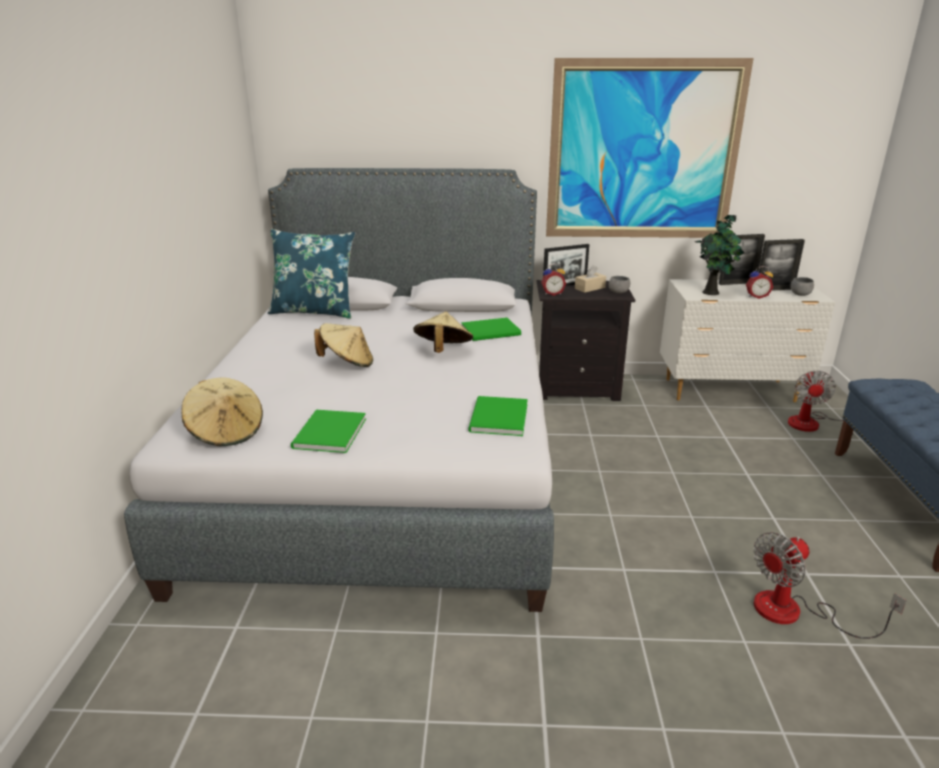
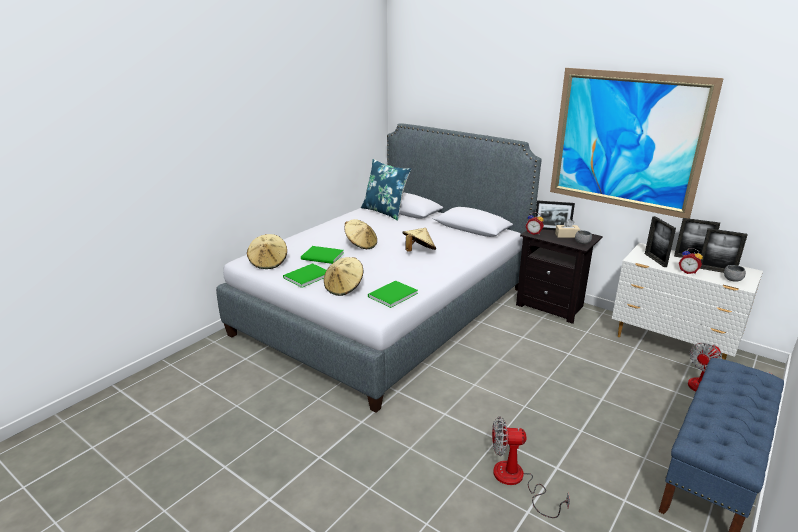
camera: 35 degrees right, 0 degrees up
(415, 431) = (344, 288): none -> beige hat
(492, 331) = (464, 248): green book -> green book (323, 256)
(712, 292) = (655, 260): potted plant -> picture frame

